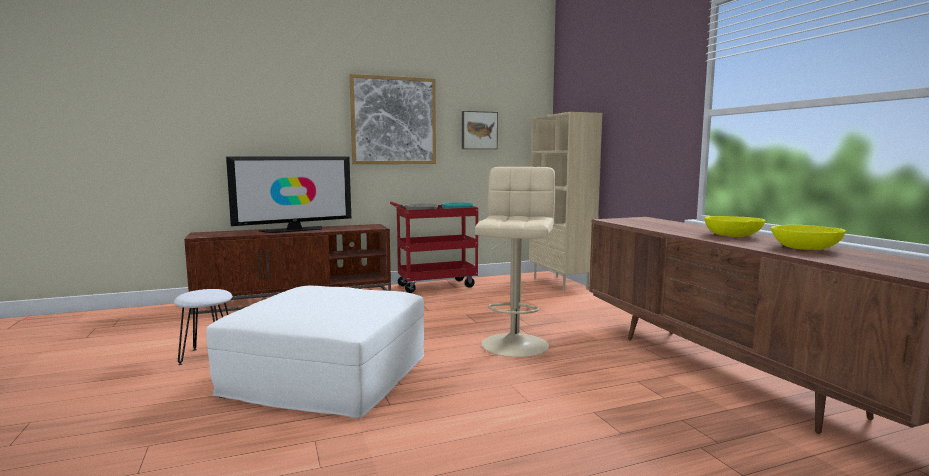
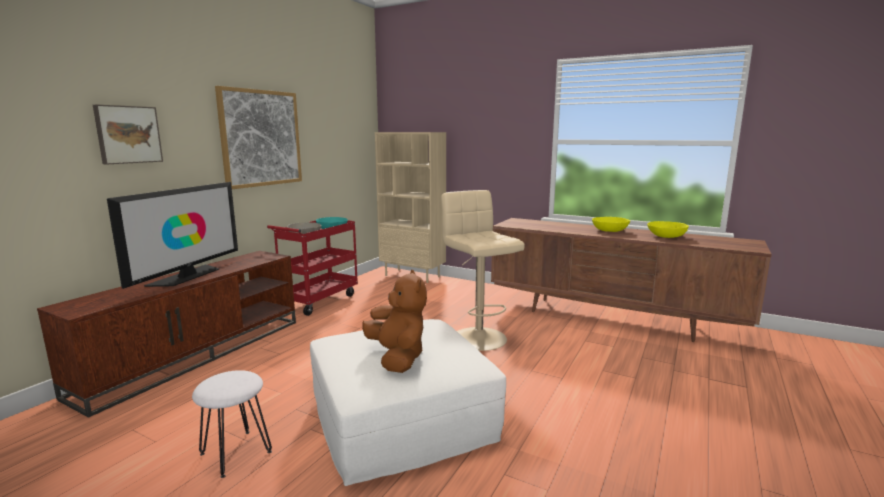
camera: 40 degrees left, 5 degrees up
(305, 303) = (397, 357): none -> brown plush toy
(479, 130) = (330, 145): picture -> picture (128, 134)

